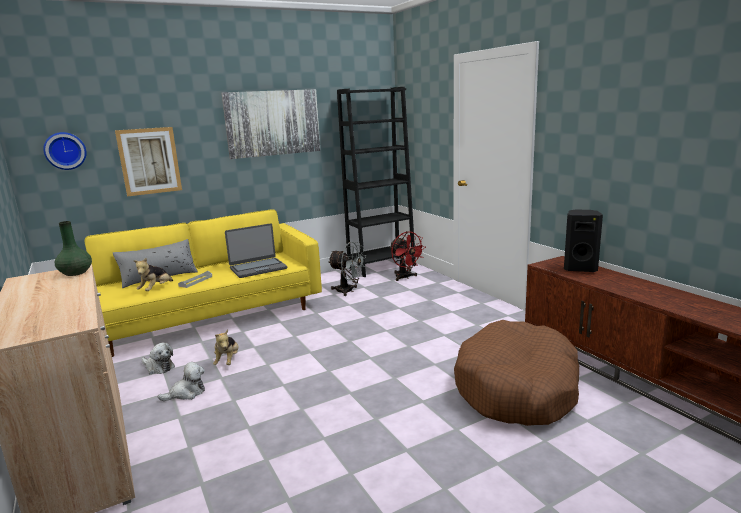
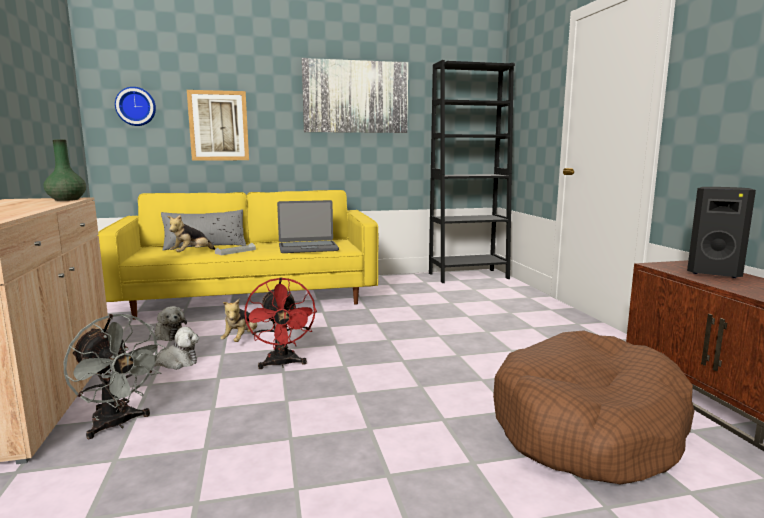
camera: 15 degrees right, 5 degrees down
(348, 291) = (417, 293): grey fan -> grey fan (117, 424)
(405, 277) = (491, 288): red fan -> red fan (282, 364)

